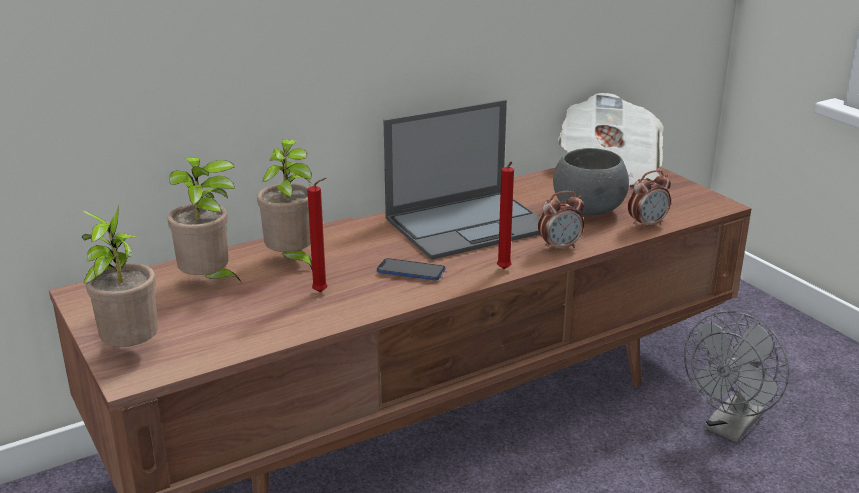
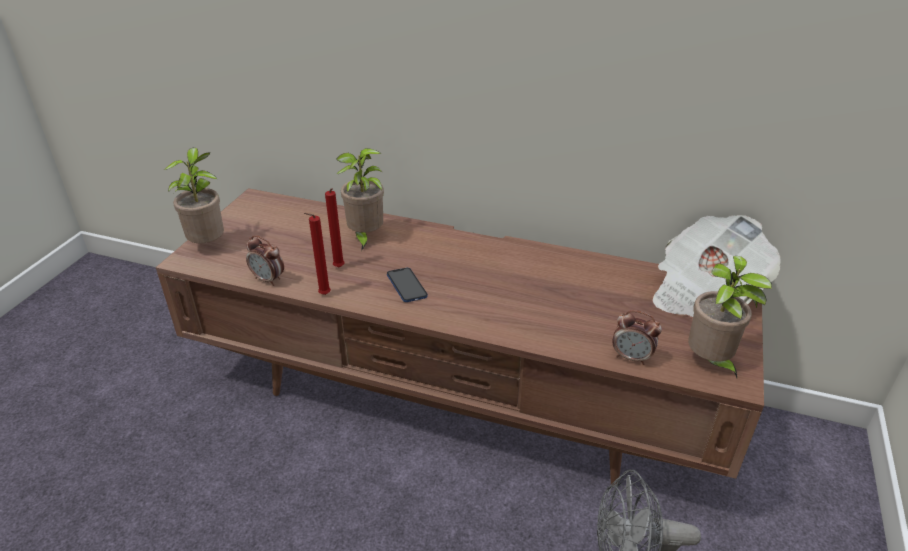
camera: 50 degrees right, 10 degrees up
(209, 283) = (307, 226): potted plant -> potted plant (710, 363)
(470, 224) = (507, 275): laptop -> none
(504, 270) = (457, 323): red candle -> red candle (323, 295)
(559, 247) = (527, 331): alarm clock -> alarm clock (268, 279)
(587, 210) = (611, 315): grey bowl -> none

